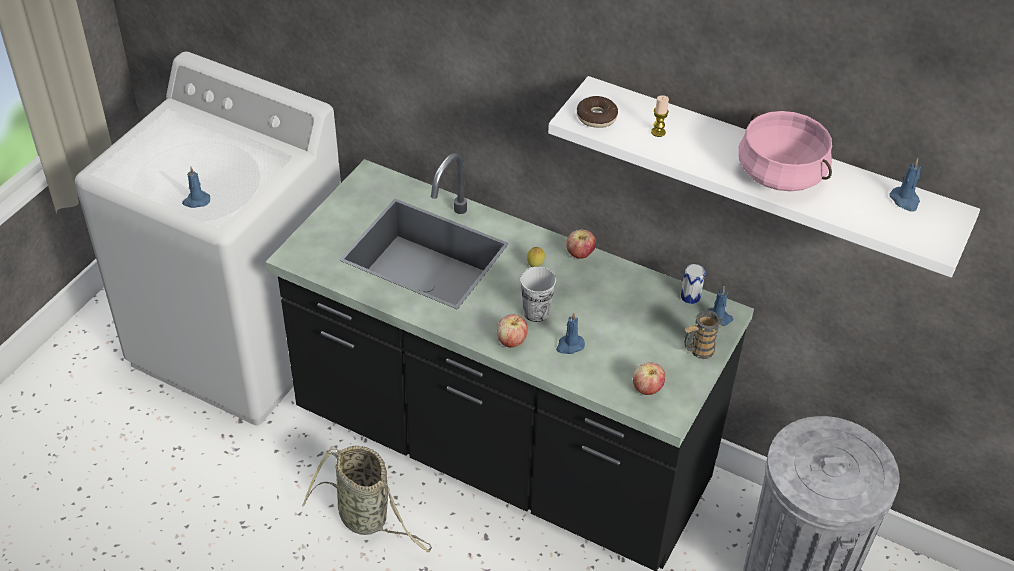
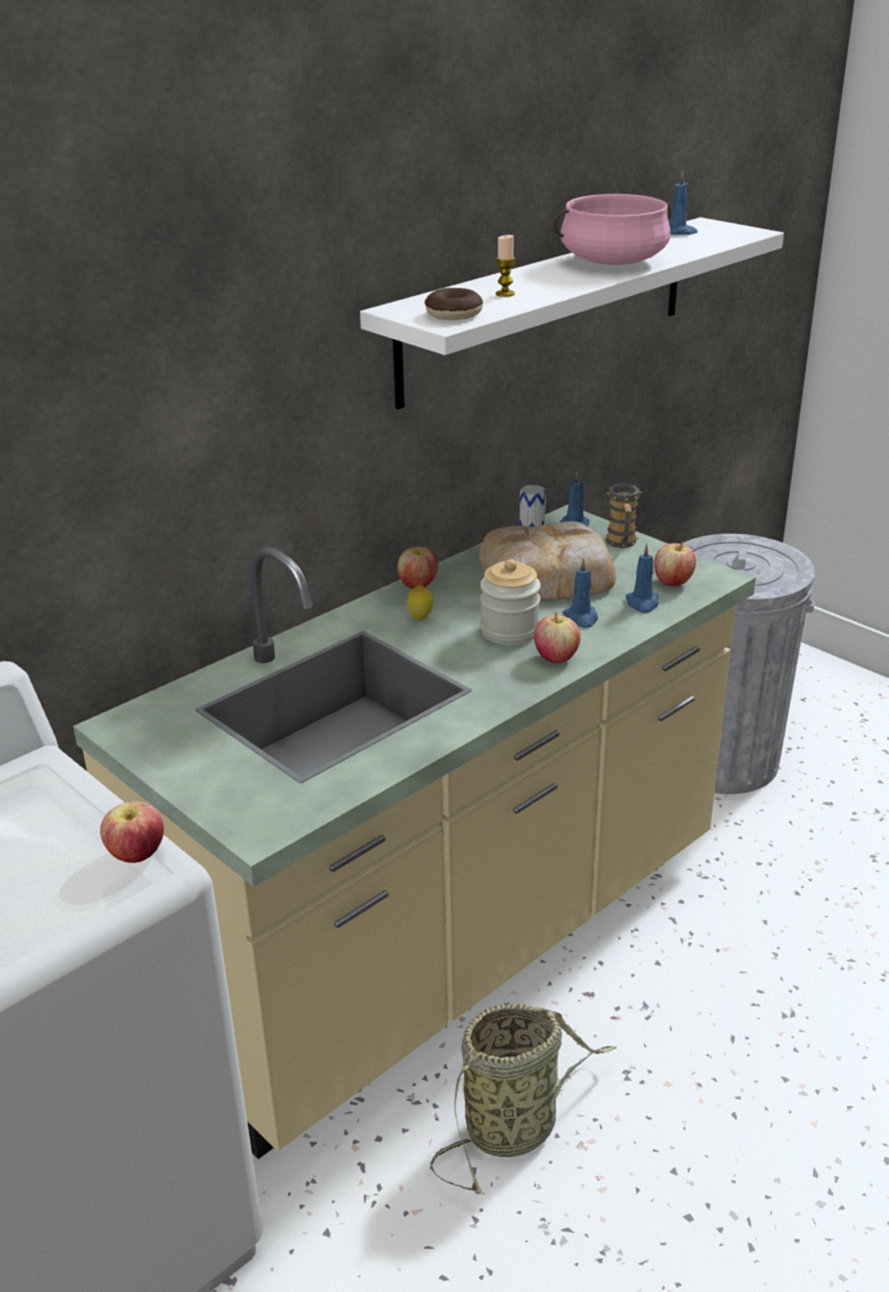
camera: 70 degrees left, 15 degrees down
(196, 201) = (69, 895): blue candle -> blue candle (642, 603)
(228, 212) = (136, 855): none -> apple
(501, 452) = (450, 947): black counter -> beige counter
(536, 312) = (509, 631): cup -> jar
(628, 318) = (549, 574): none -> bread

